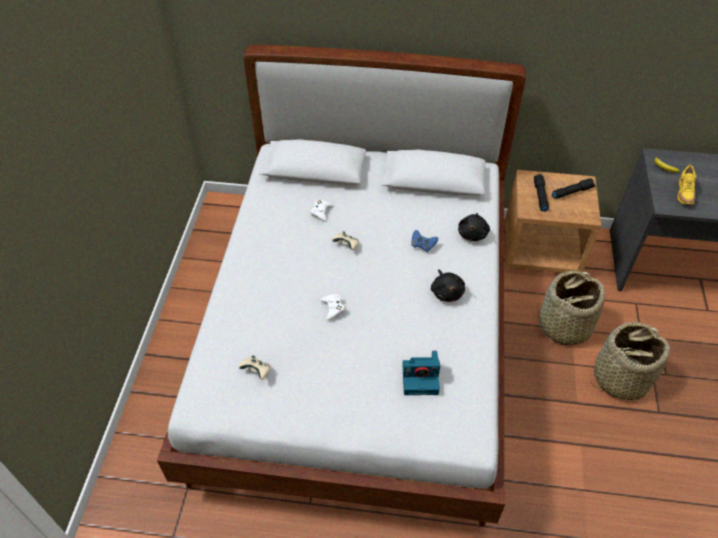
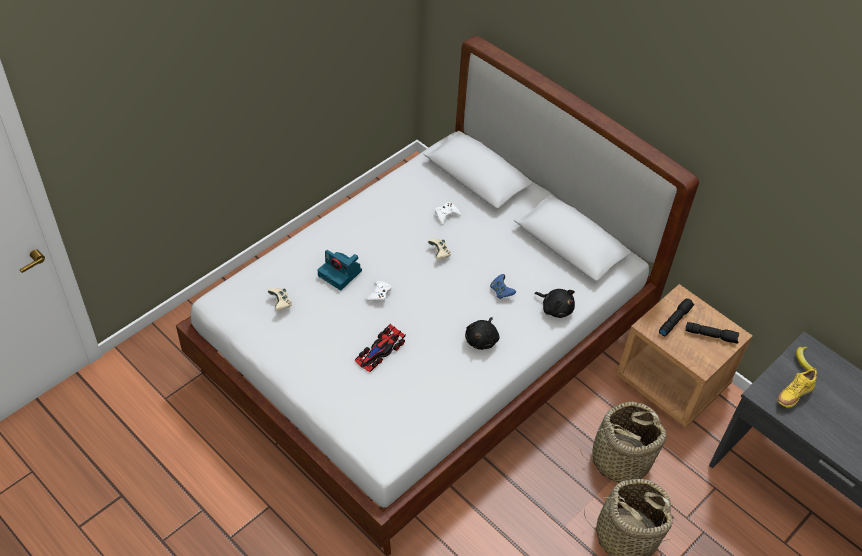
camera: 35 degrees right, 0 degrees up
(379, 355) = (380, 351): none -> toy car
(421, 378) = (393, 387): camera -> camera (341, 273)
(473, 233) = (555, 308): black plush toy -> black plush toy turned 105 degrees counterclockwise

